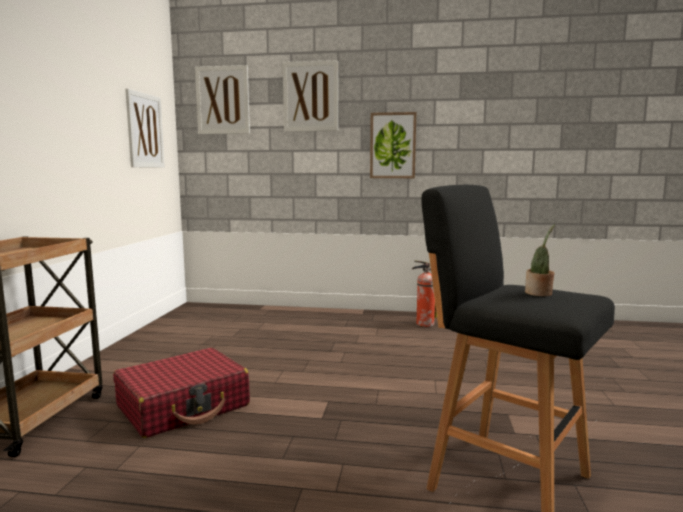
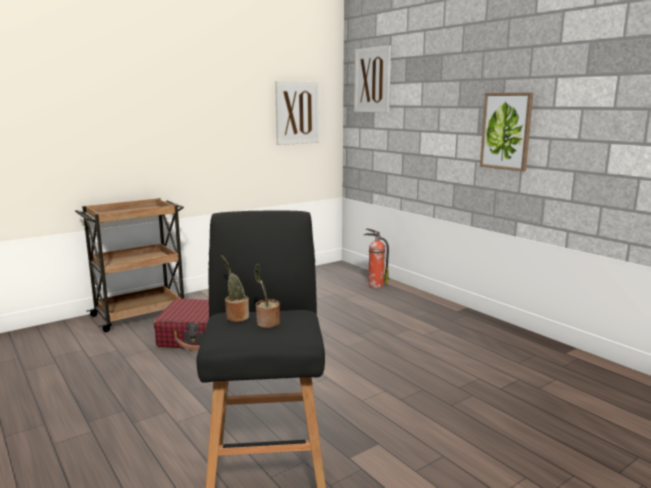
camera: 45 degrees right, 5 degrees up
(310, 96) = (436, 75): picture -> none
(424, 324) = (494, 340): fire extinguisher -> fire extinguisher (375, 285)
(504, 297) = (236, 317): none -> potted plant

